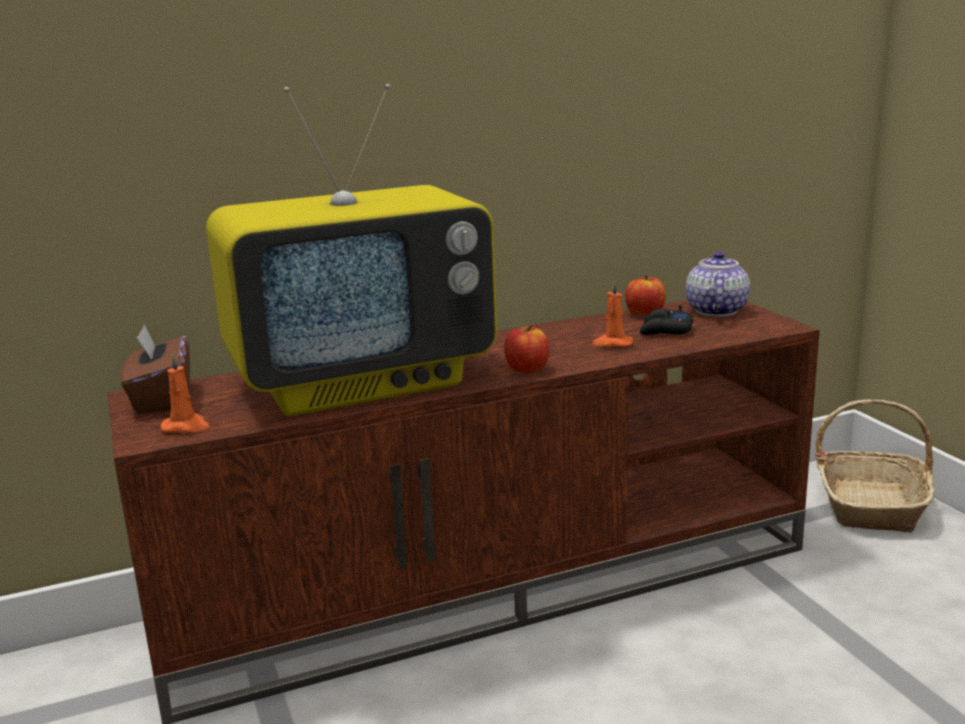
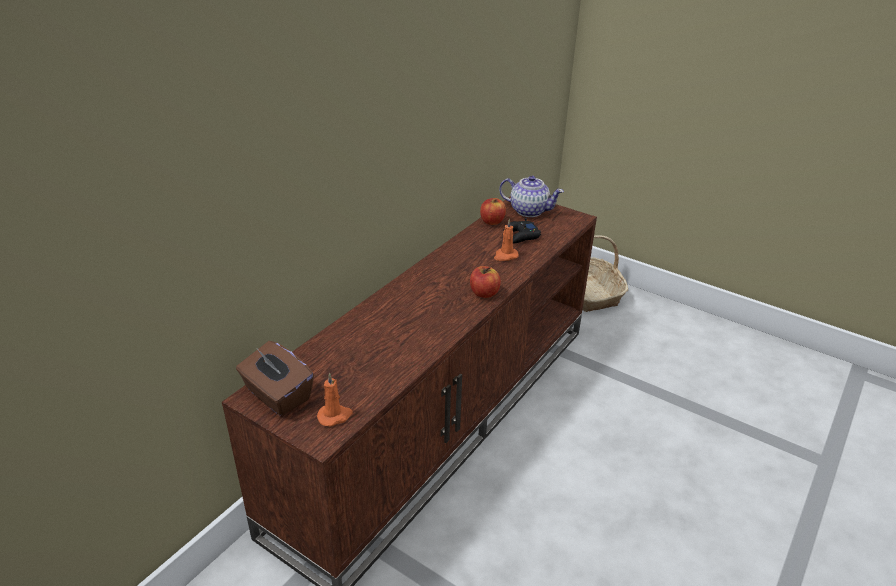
camera: 35 degrees left, 15 degrees up
(362, 382) = (397, 334): television -> none
(715, 311) = (528, 210): teapot -> teapot turned 135 degrees clockwise

